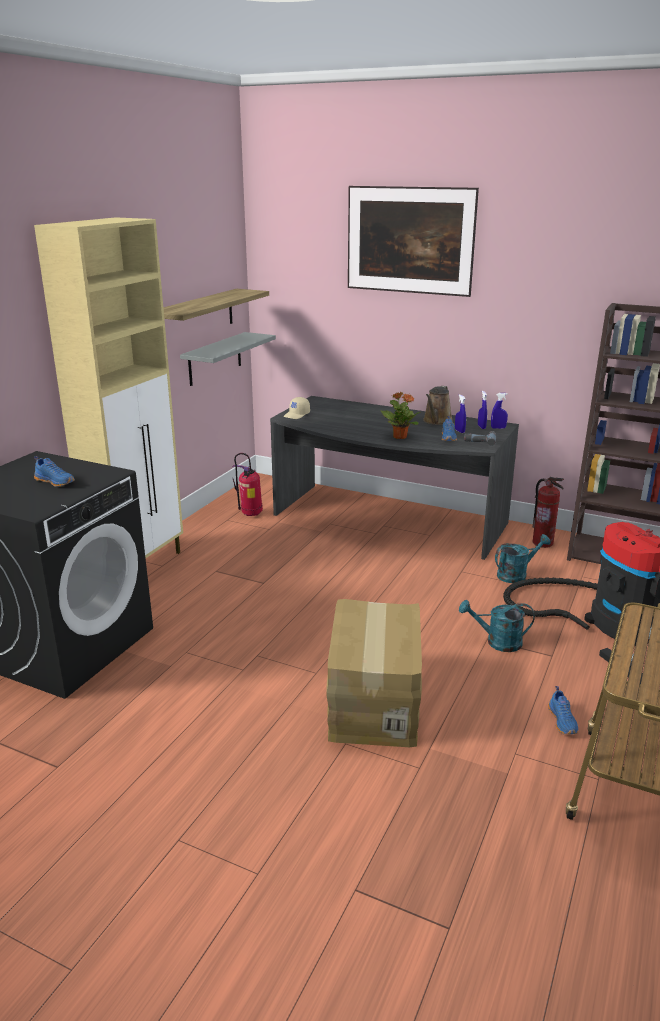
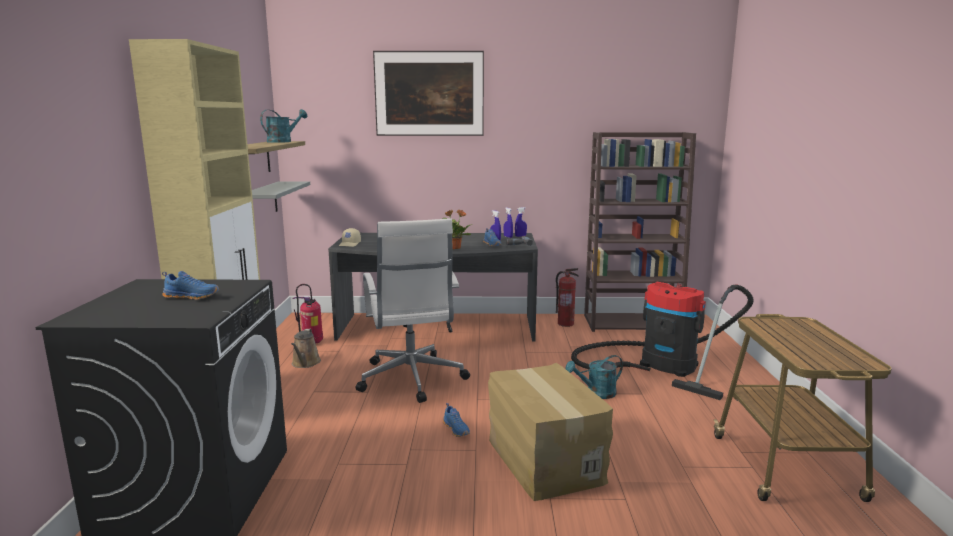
camera: 25 degrees left, 10 degrees down
(314, 578) = (411, 379): none -> white office chair
(436, 421) = (470, 237): brown watering can -> brown watering can (305, 363)
(516, 574) = (567, 347): turquoise watering can -> turquoise watering can (283, 141)
(563, 721) = (692, 435): blue shoe -> blue shoe (457, 429)

